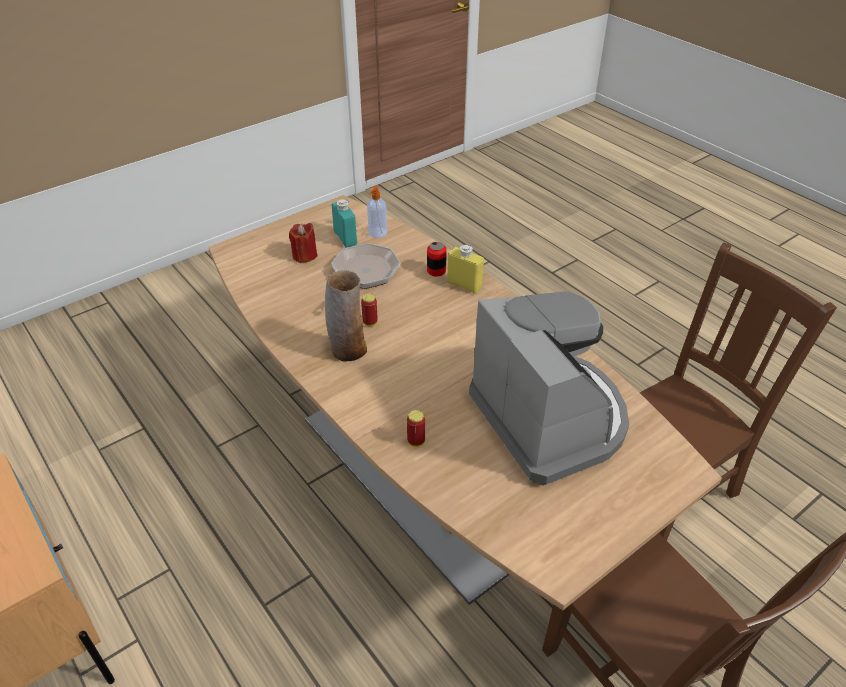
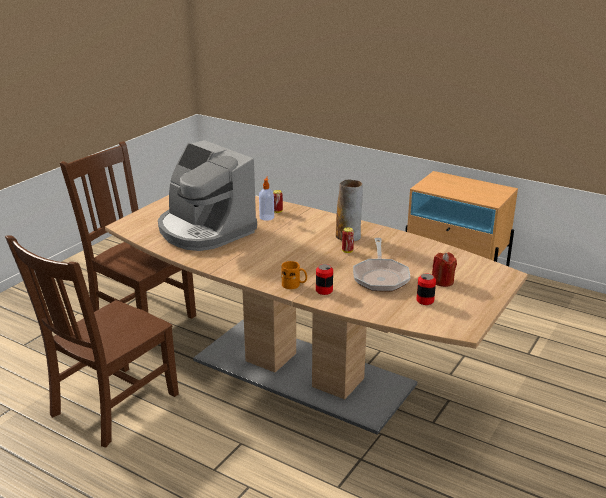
camera: 160 degrees right, 15 degrees down
(345, 238) = (425, 301): turquoise bottle -> can
(377, 233) = (401, 310): soap dispenser -> soap dispenser (267, 217)
(464, 285) = (294, 285): yellow bottle -> orange mug

